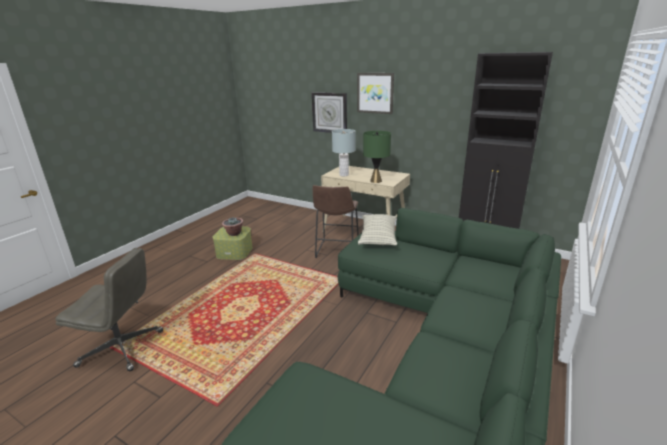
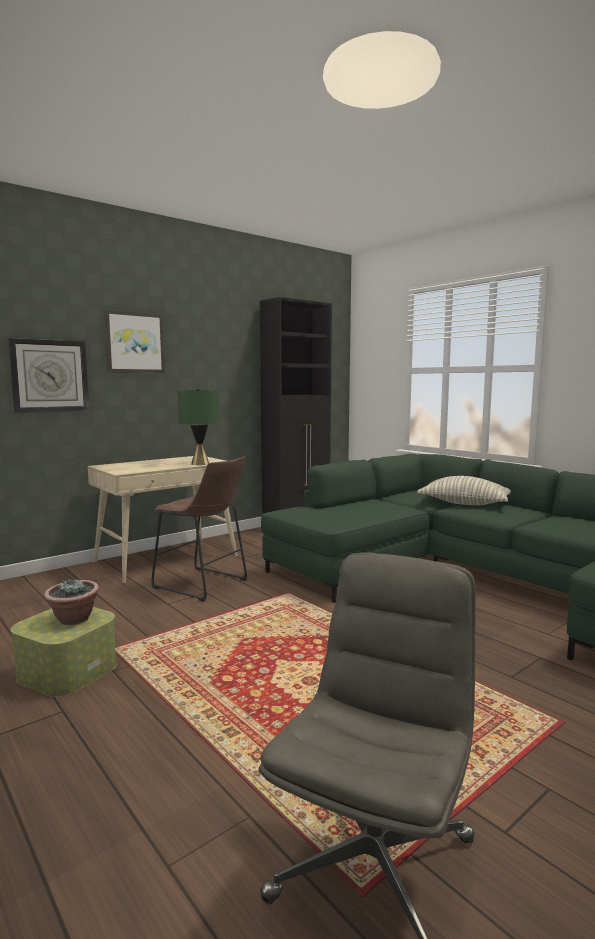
camera: 70 degrees left, 15 degrees down
(343, 175) = (141, 468): grey table lamp -> none
(378, 238) = (310, 511): pillow -> pillow (465, 504)

